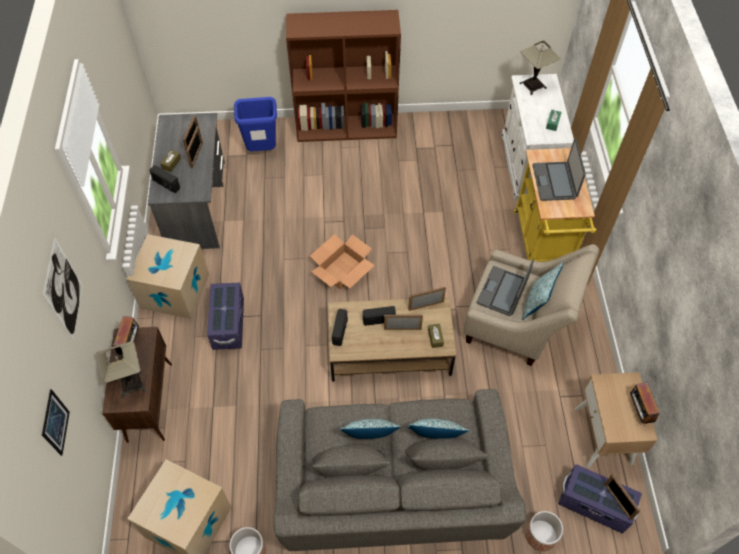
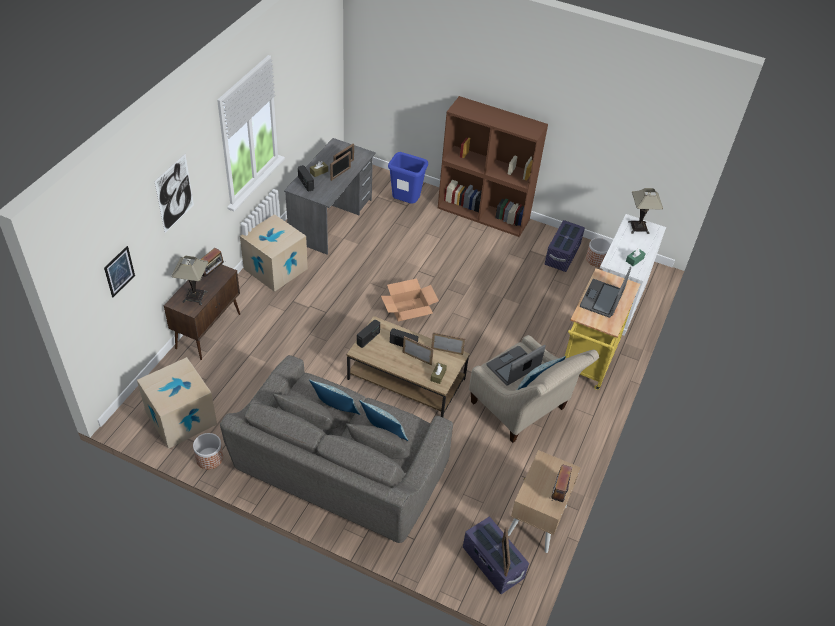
camera: 25 degrees right, 10 degrees down
(228, 324) = (298, 307): purple storage box -> purple storage box (562, 255)
(541, 535) = (432, 561): planter -> planter (596, 259)

